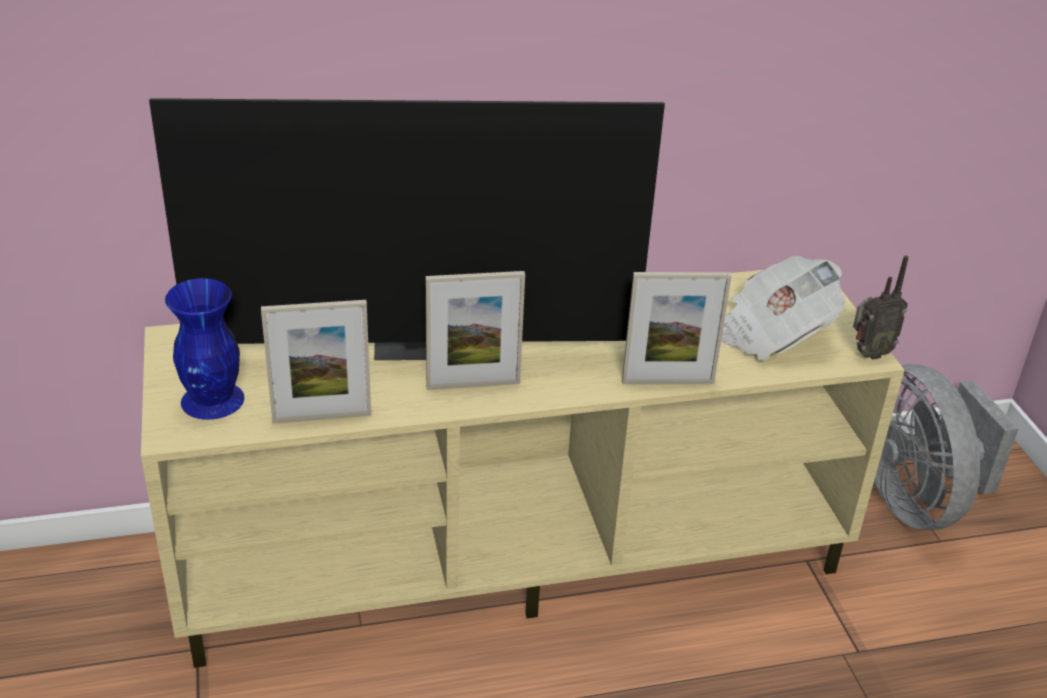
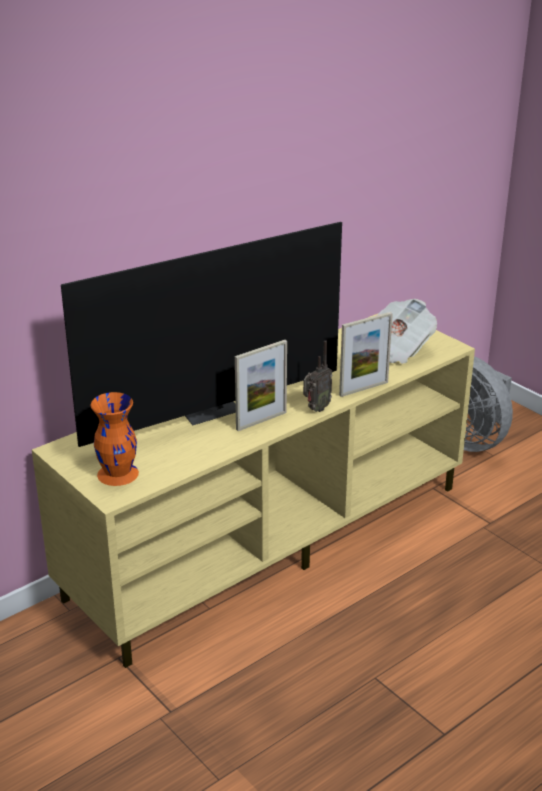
camera: 25 degrees left, 5 degrees down
(212, 400) = (118, 474): blue vase -> orange vase
(322, 417) = (192, 462): picture frame -> none
(868, 354) = (451, 345): radio -> radio (316, 409)

